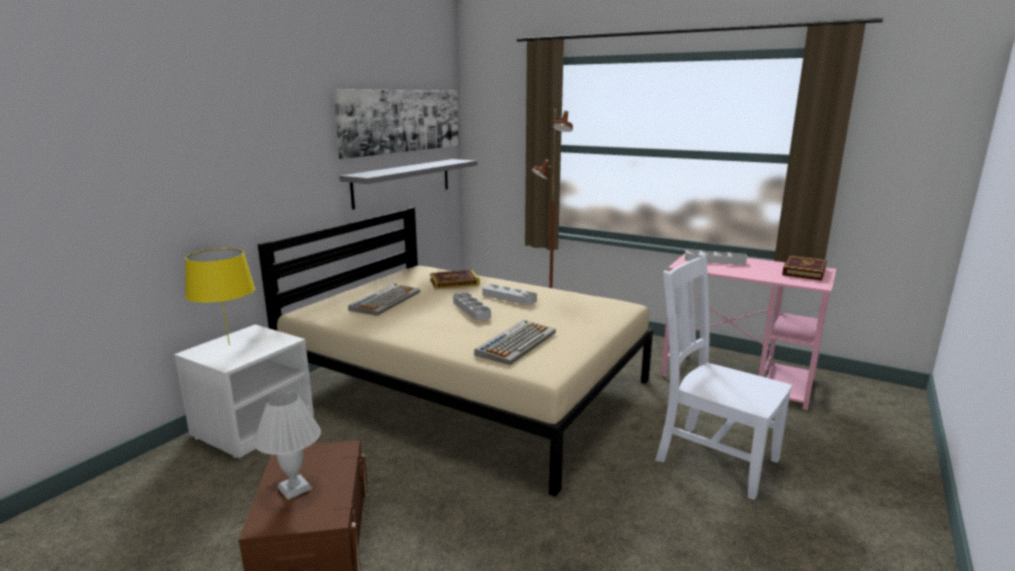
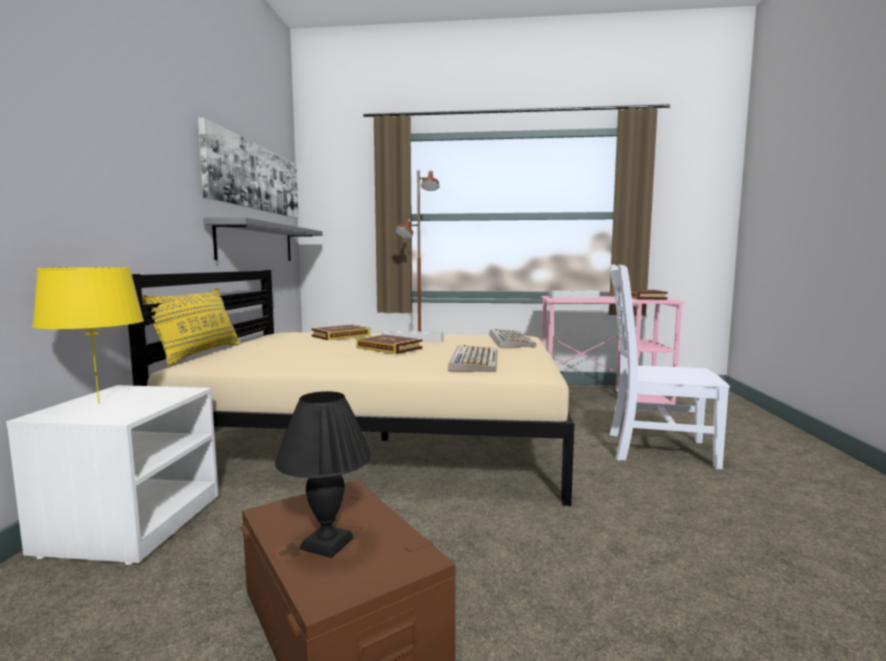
camera: 25 degrees left, 10 degrees down
(295, 488) = (328, 543): white table lamp -> black table lamp
(328, 295) = (200, 354): none -> yellow pillow
(385, 300) = (281, 351): keyboard -> keyboard (510, 340)
(471, 309) = (389, 348): grey tray -> book

